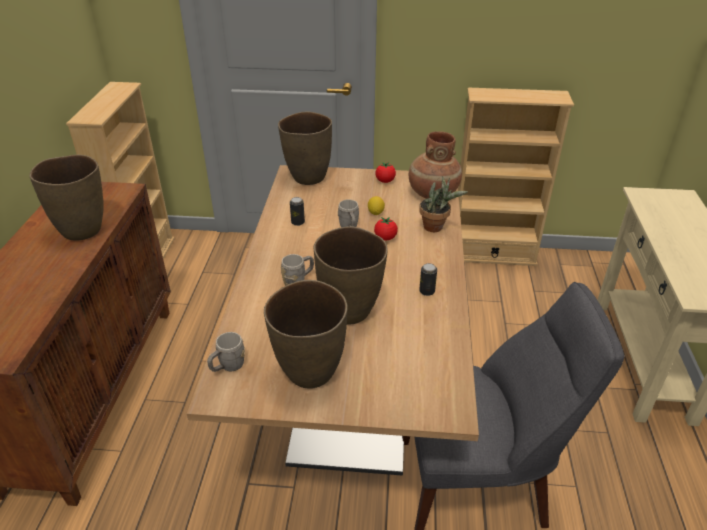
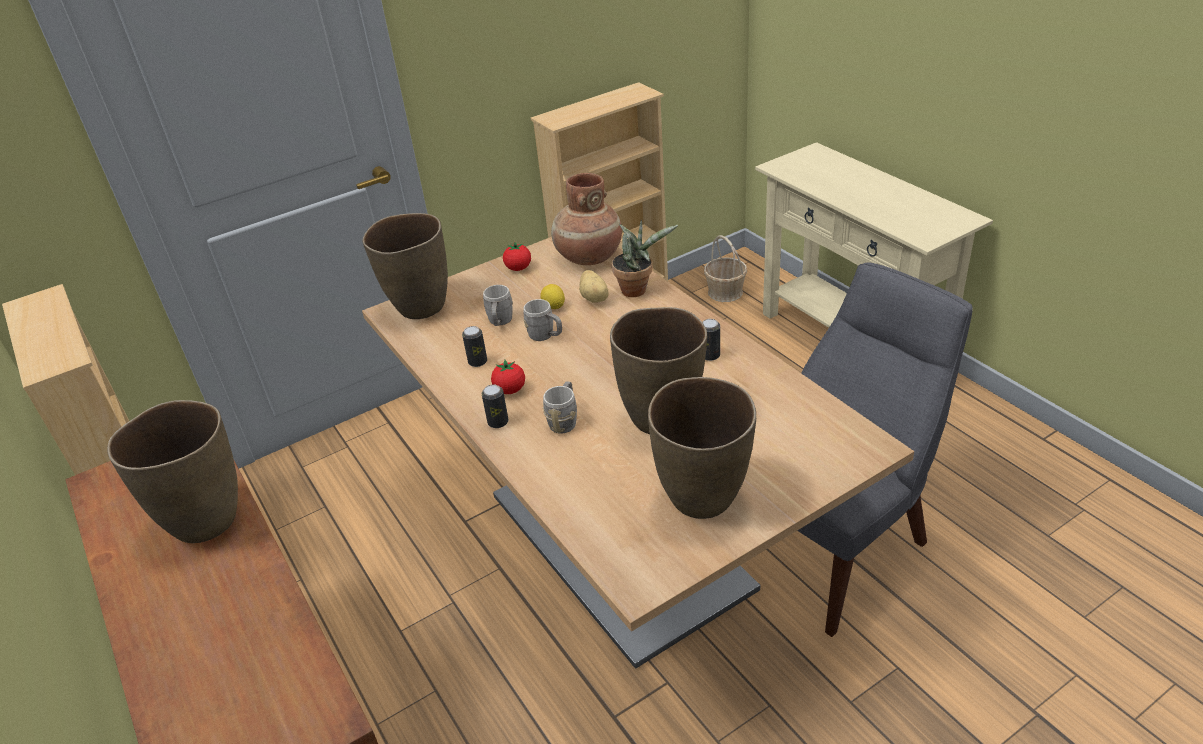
camera: 35 degrees left, 0 degrees up
(228, 366) = (610, 549): grey mug -> grey mug (500, 322)
(265, 261) = (498, 422): none -> can
(385, 238) = (599, 326): tomato -> tomato (510, 390)
(405, 219) = (594, 298): none -> potato
(584, 276) = (725, 292): none -> basket

